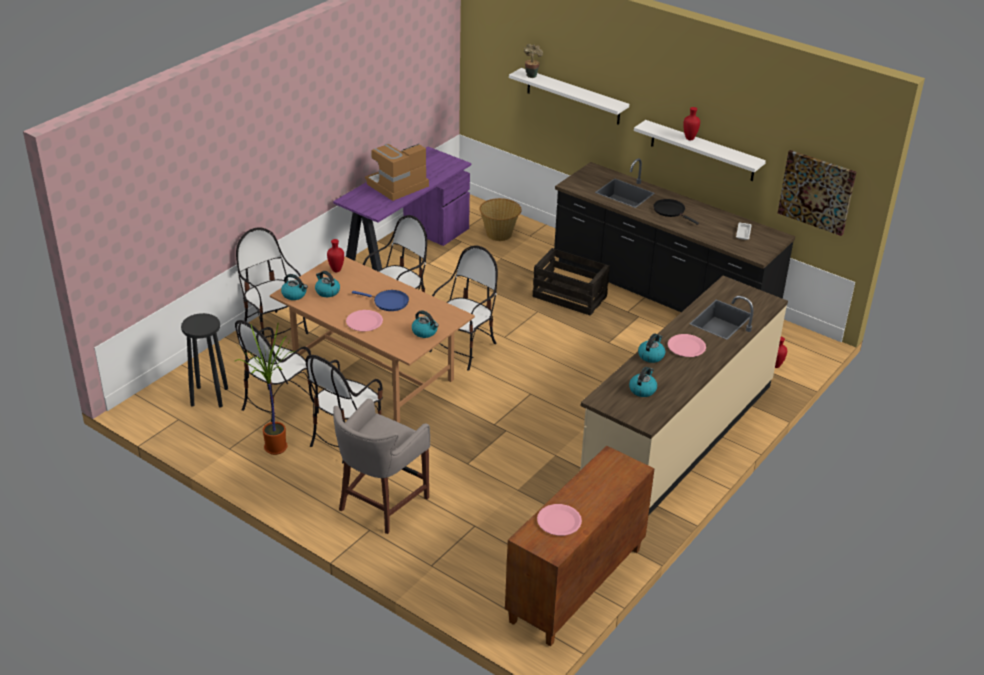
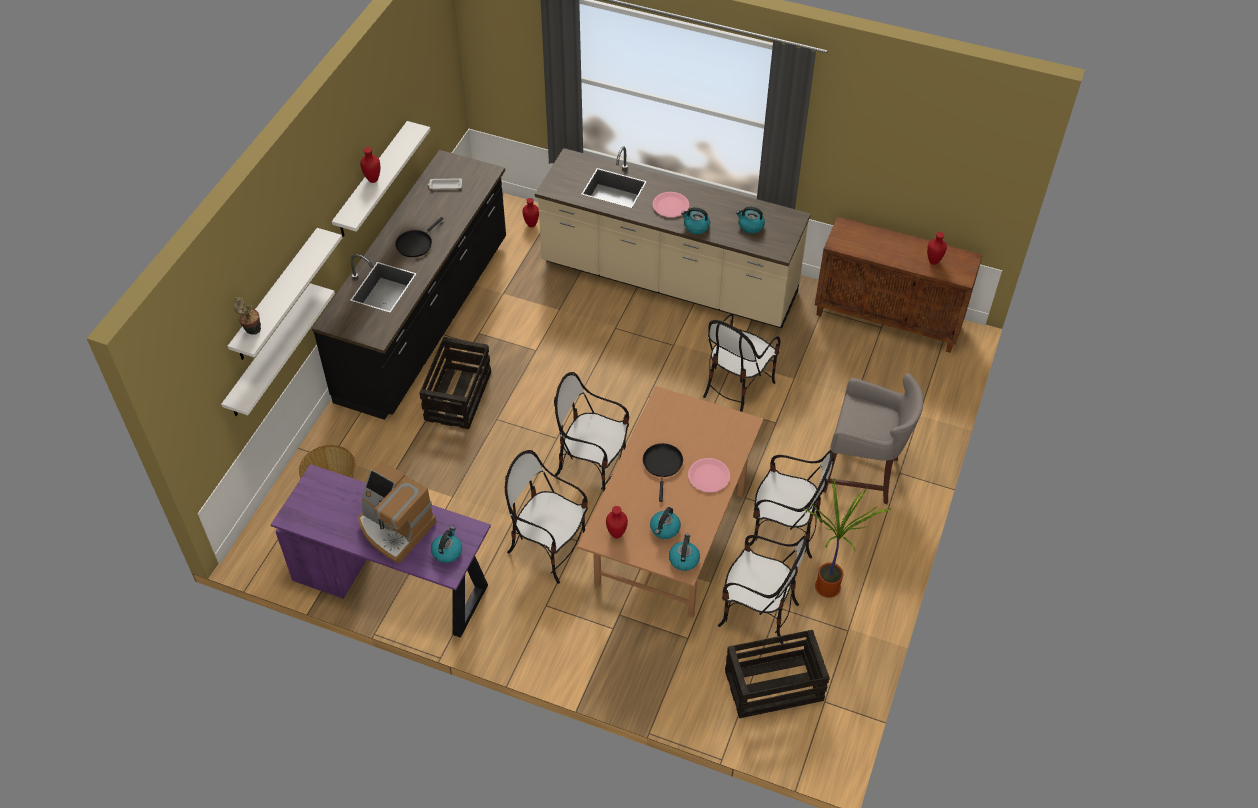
camera: 105 degrees left, 15 degrees up
(209, 396) = (773, 686): black stool -> crate
(274, 330) = (623, 667): chair -> chair (737, 387)
(388, 302) = (662, 465): blue frying pan -> black frying pan
(425, 332) = (704, 419): kettle -> kettle (447, 551)
(551, 124) = (270, 352): none -> white shelf
(559, 521) = (932, 262): pink plate -> red vase
(817, 192) = (437, 95): picture -> none

